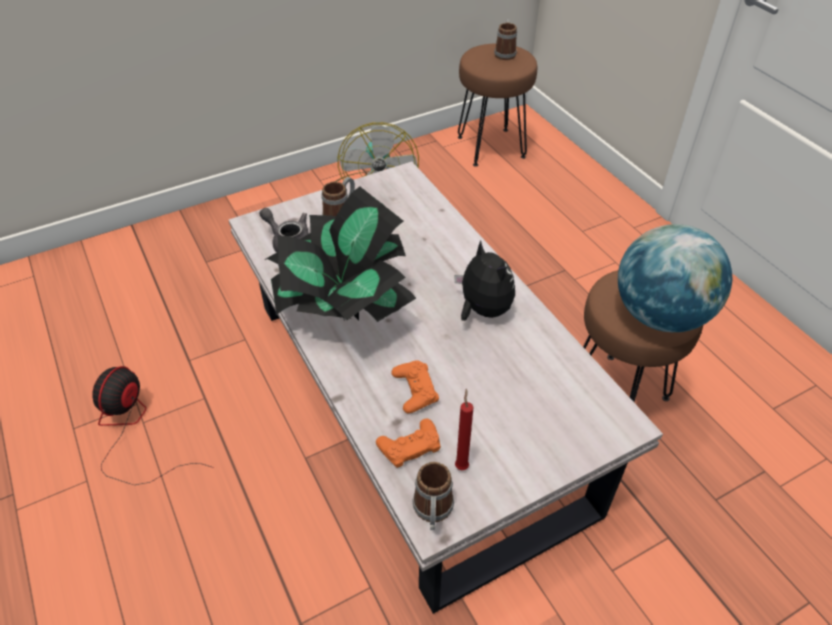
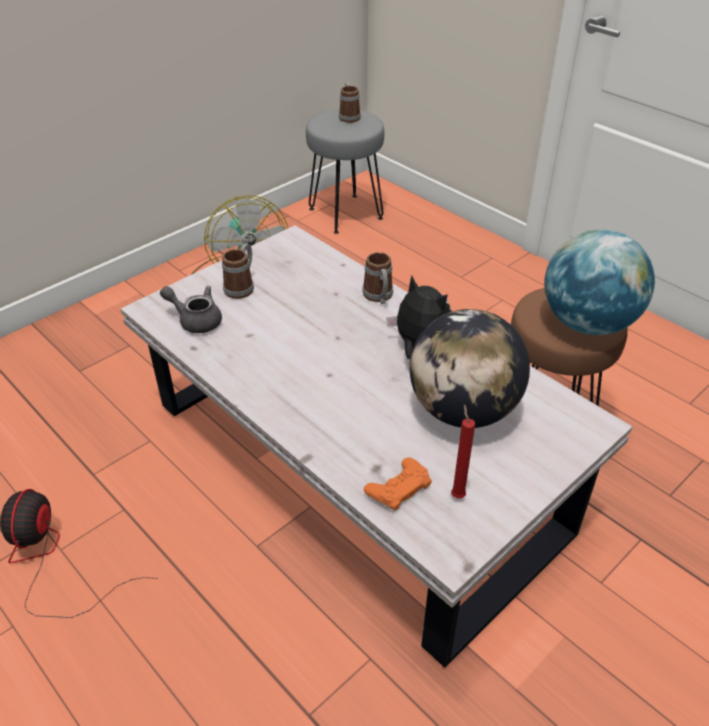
camera: 15 degrees left, 5 degrees down
(342, 307) = (277, 372): potted plant -> none
(415, 390) = (382, 434): orange game controller -> none
(432, 512) = (446, 545): mug -> mug (379, 297)
(490, 147) = (345, 214): brown stool -> grey stool
(500, 381) = (463, 410): none -> globe

